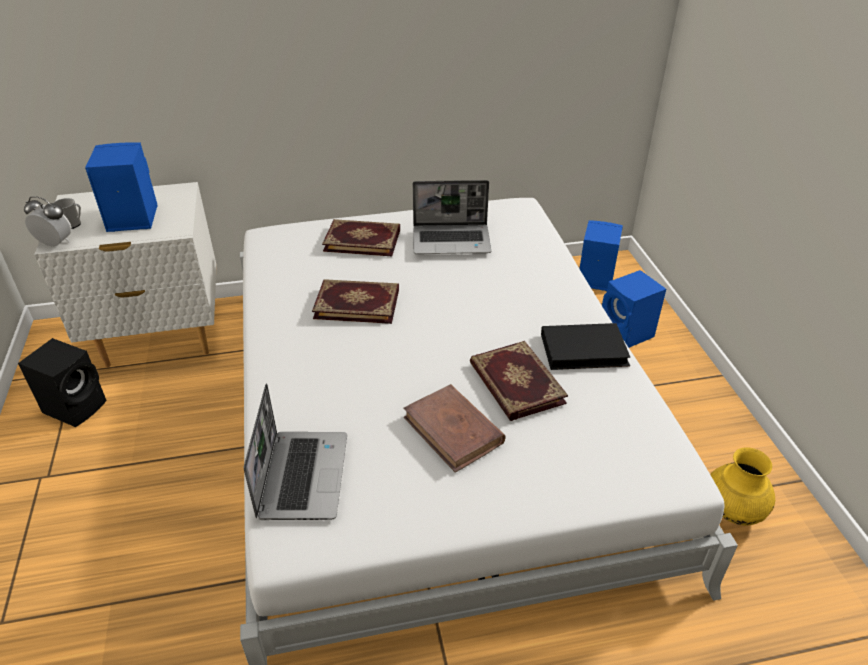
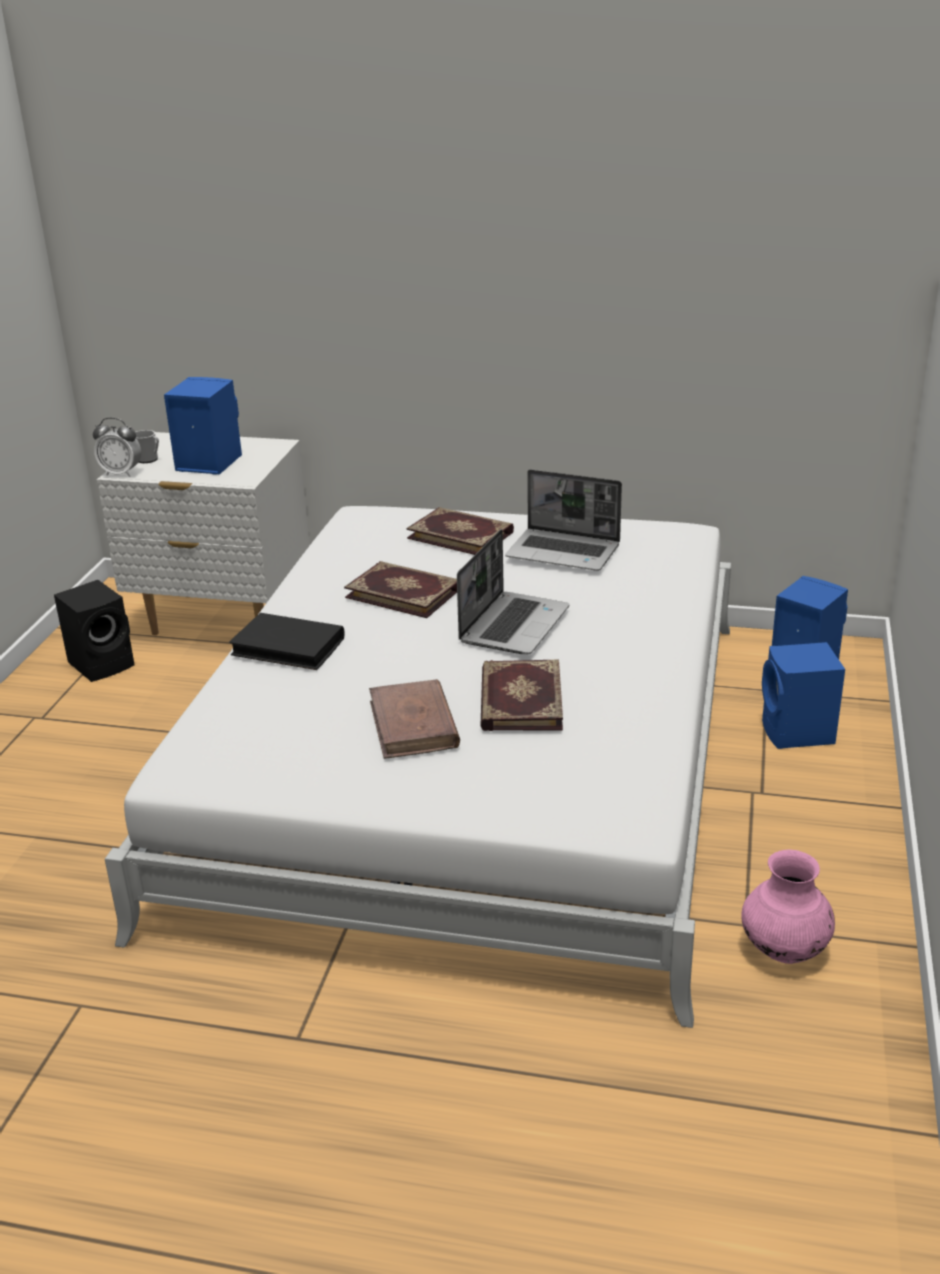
camera: 25 degrees right, 10 degrees down
(55, 244) = (121, 473): alarm clock -> alarm clock turned 150 degrees clockwise
(302, 475) = (231, 725): laptop -> laptop (513, 624)
(584, 350) = (633, 688): black book -> black book (289, 647)
(732, 512) = (784, 951): yellow vase -> pink vase

